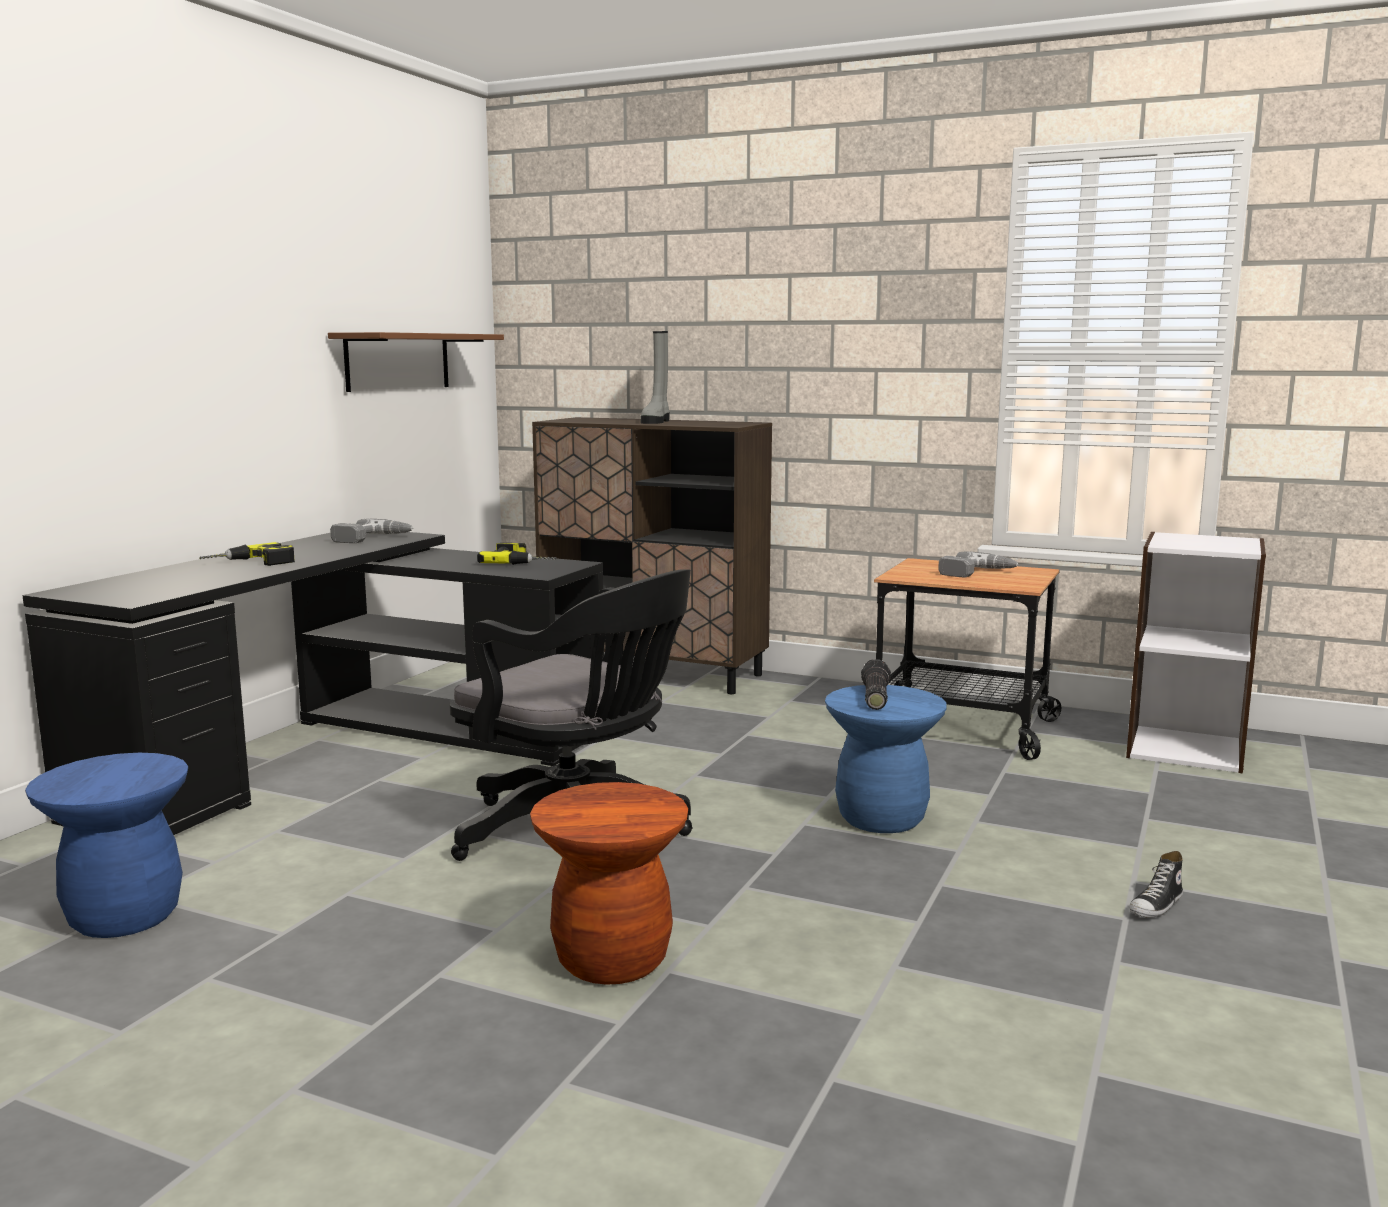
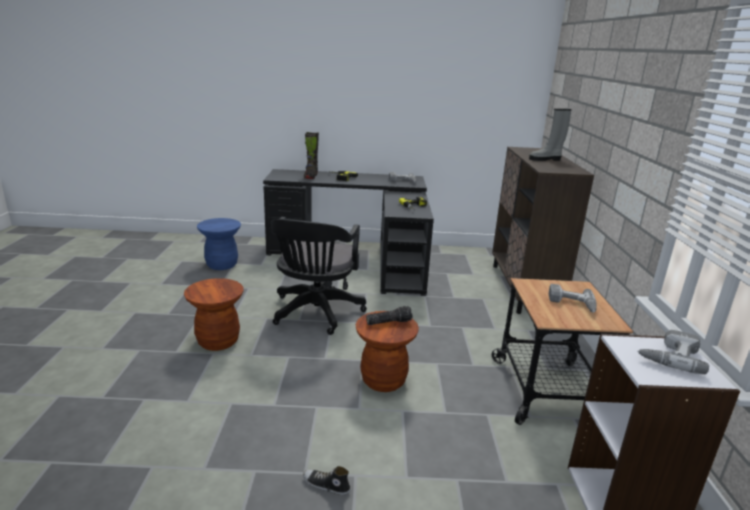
camera: 65 degrees right, 10 degrees up
(193, 577) = (310, 177): none -> black boot
(398, 361) = (467, 108): brown shelf -> none
(881, 818) = (383, 380): blue stool -> brown stool
(1196, 540) = (669, 356): none -> power drill

